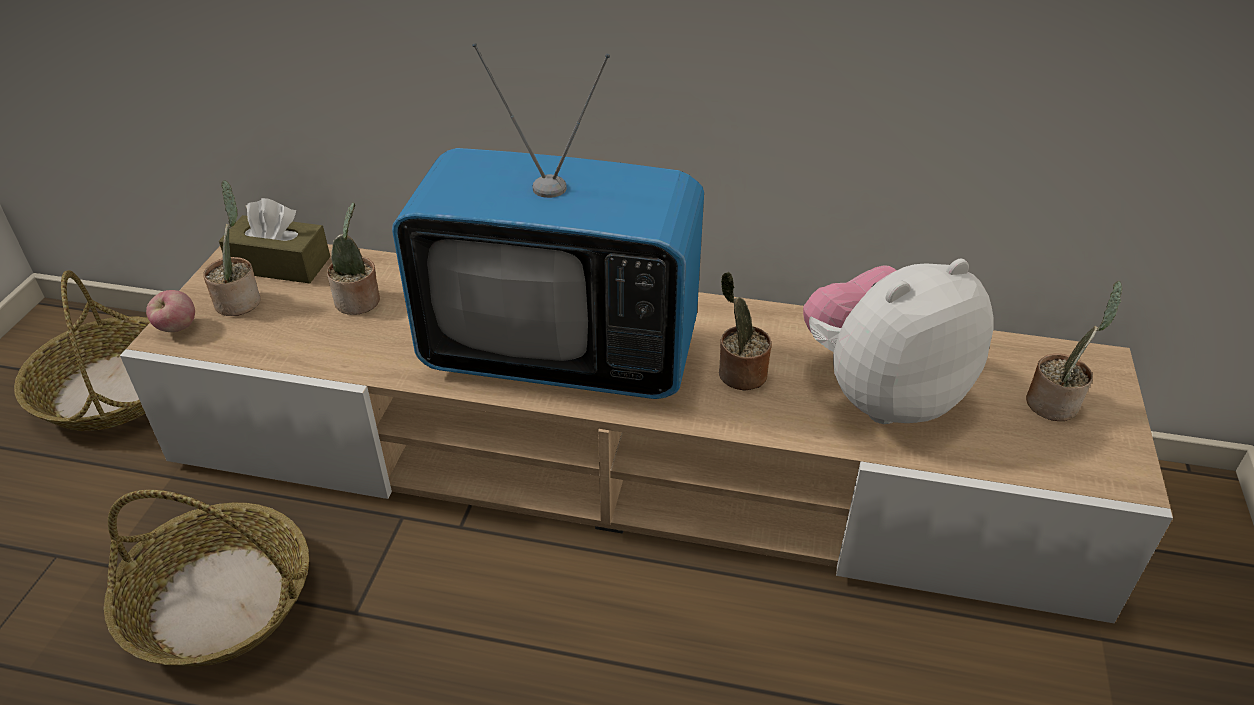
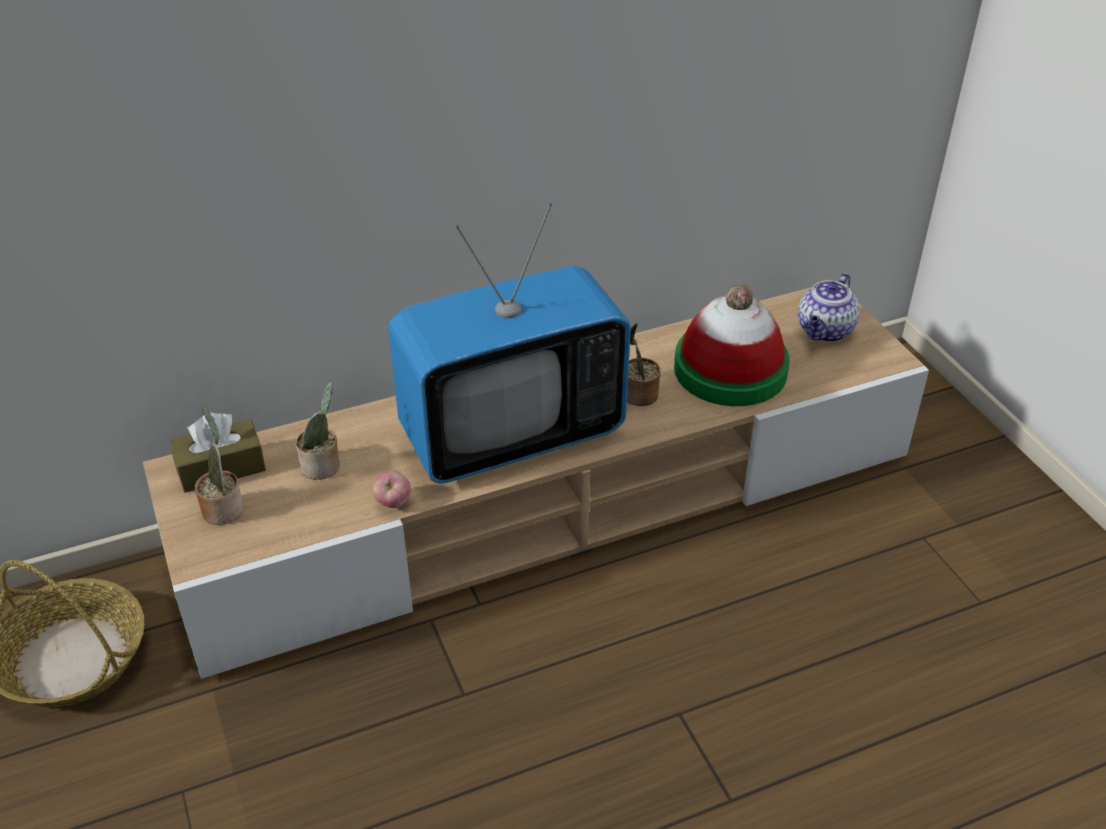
camera: 35 degrees left, 0 degrees up
(177, 328) = (197, 551): apple -> apple (393, 503)
(218, 602) = (355, 744): basket -> none
(881, 394) = (730, 369): plush toy -> hat
(1055, 402) = (825, 331): potted plant -> teapot

